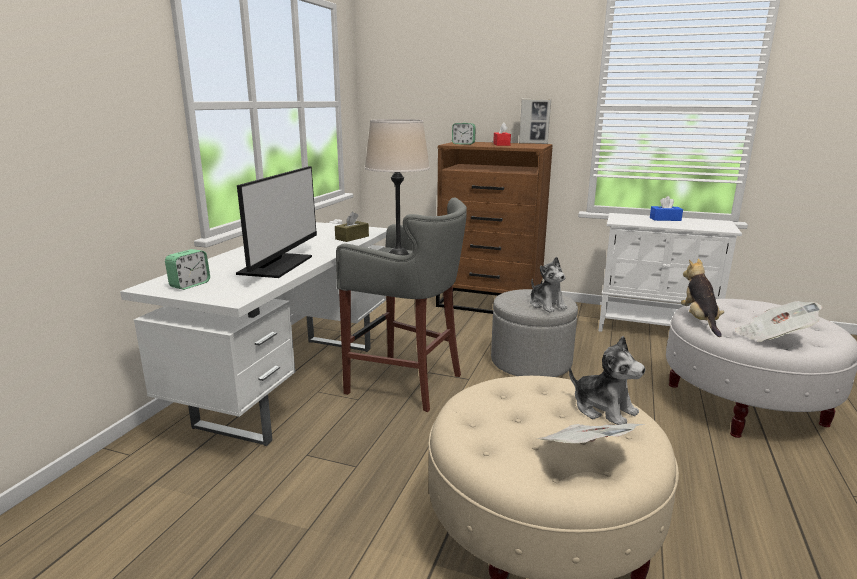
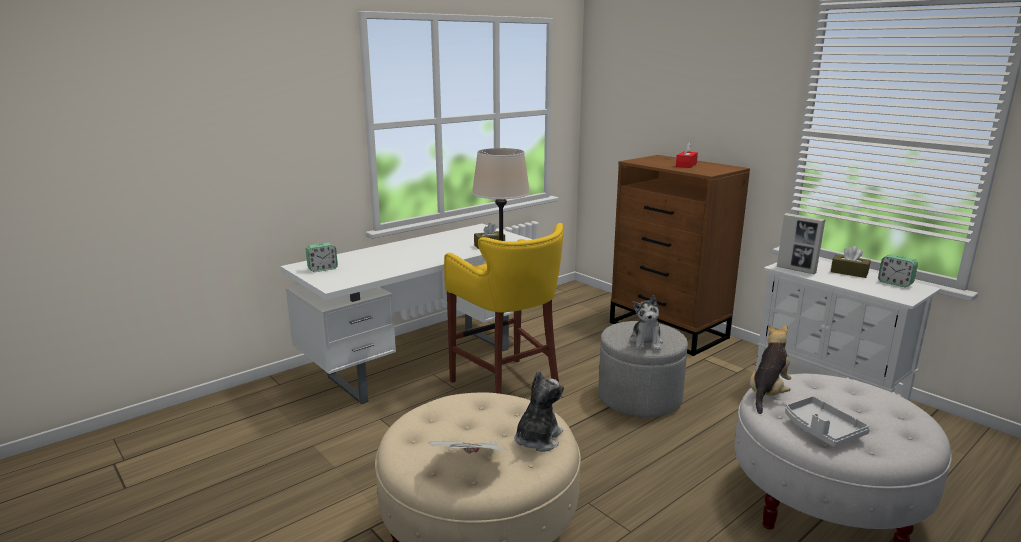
camera: 30 degrees right, 0 degrees up
(277, 265) = (397, 263): monitor -> none
(408, 383) = (507, 386): grey stool -> yellow stool
(463, 144) = (648, 161): alarm clock -> alarm clock (895, 283)
(533, 143) = (727, 166): picture frame -> picture frame (796, 270)
(603, 409) = (537, 439): plush toy -> plush toy turned 135 degrees counterclockwise
(665, 219) = (849, 272): blue tissue box -> brown tissue box
(773, 337) = (821, 430): newspaper -> grey tray

